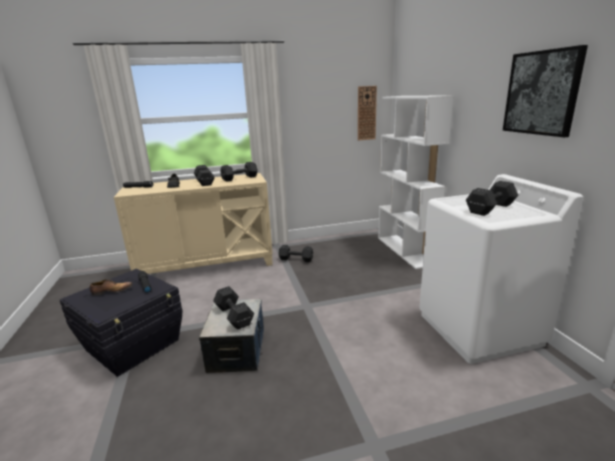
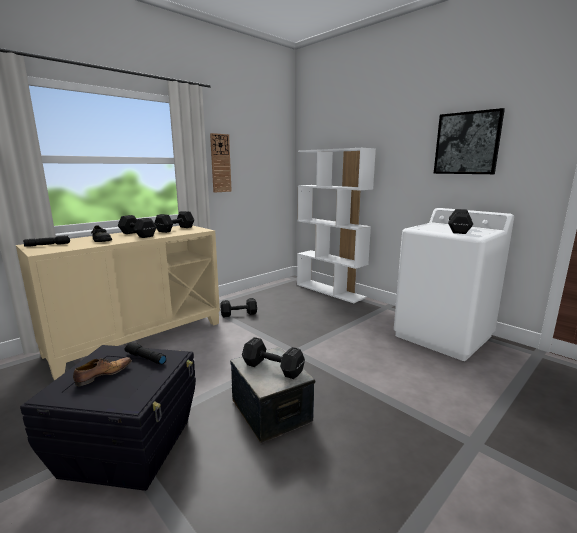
camera: 30 degrees left, 5 degrees down
(366, 113) = (276, 166): wall clock -> wall clock (220, 163)

